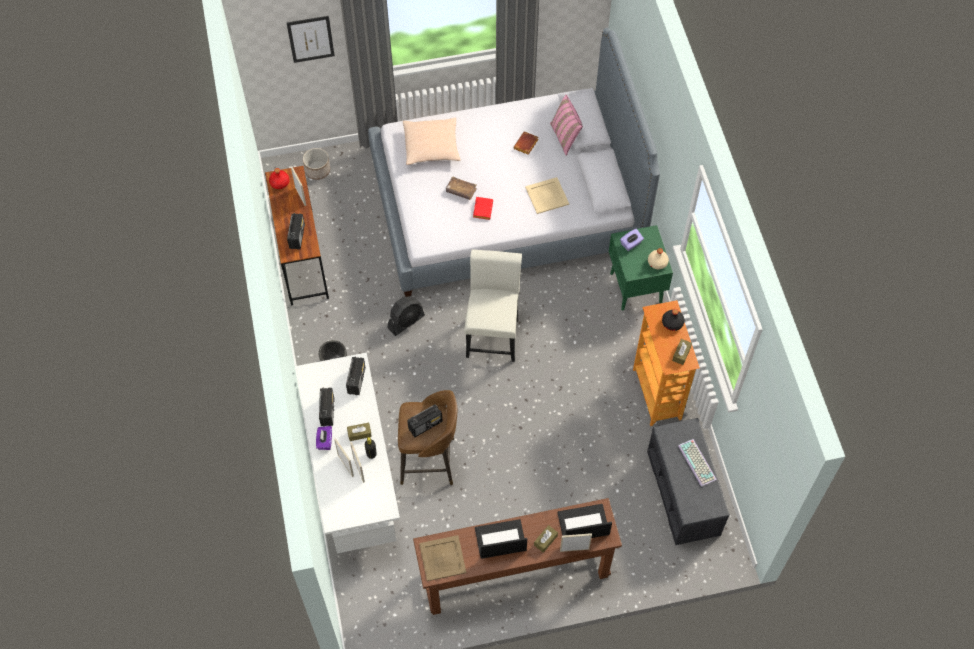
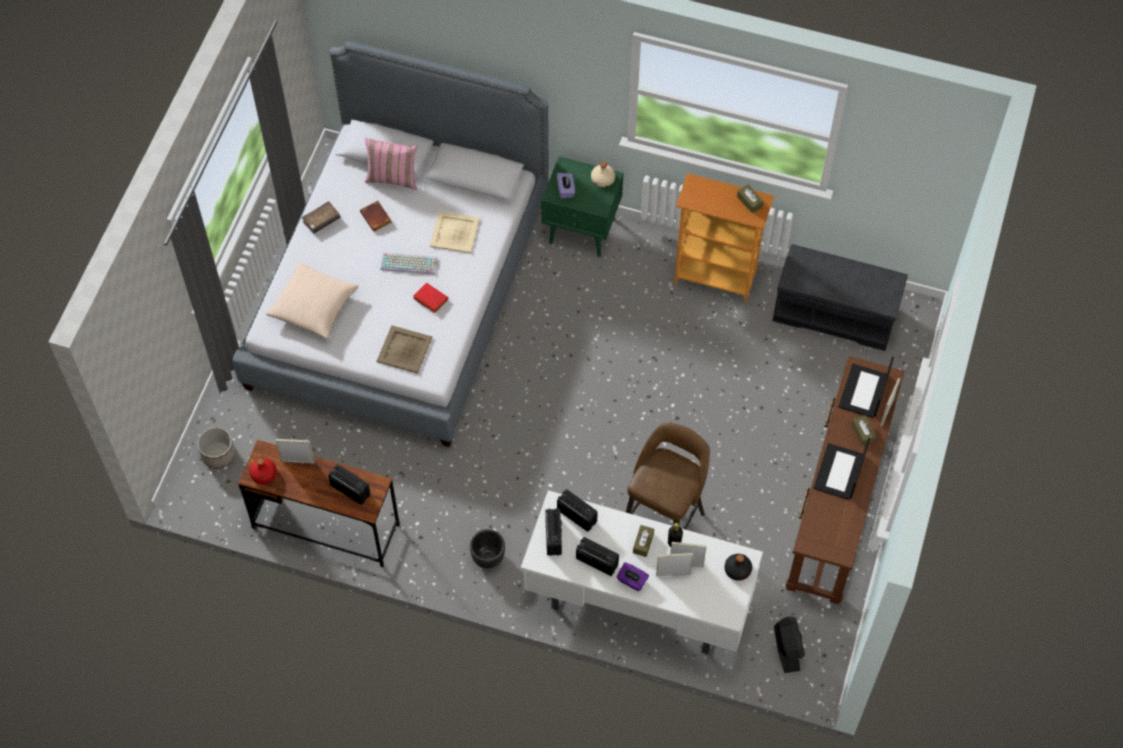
camera: 60 degrees left, 0 degrees up
(310, 39) = (154, 317): picture -> none
(406, 321) = (481, 461): black fan -> black fan (787, 648)
(425, 425) = (669, 476): radio -> radio (553, 537)
(443, 558) = (831, 534): beige tray -> beige tray (405, 349)
(461, 191) = (392, 307): brown book -> brown book (321, 220)
(493, 333) = (550, 386): white chair -> none
(672, 323) = (710, 190): black bottle -> black bottle (737, 569)
(698, 463) = (839, 269): keyboard -> keyboard (409, 263)

